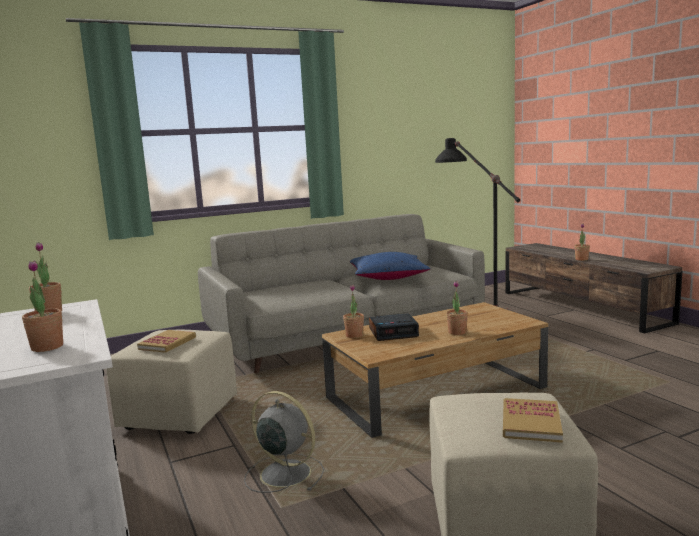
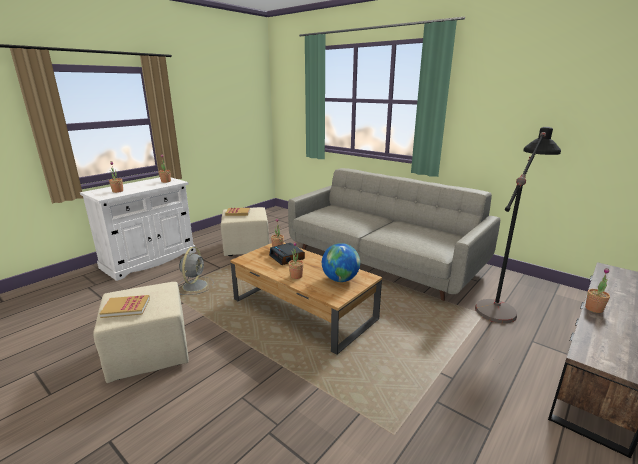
camera: 65 degrees right, 10 degrees up
(388, 277) = (399, 232): blue pillow -> none
(480, 316) = (340, 279): none -> globe

